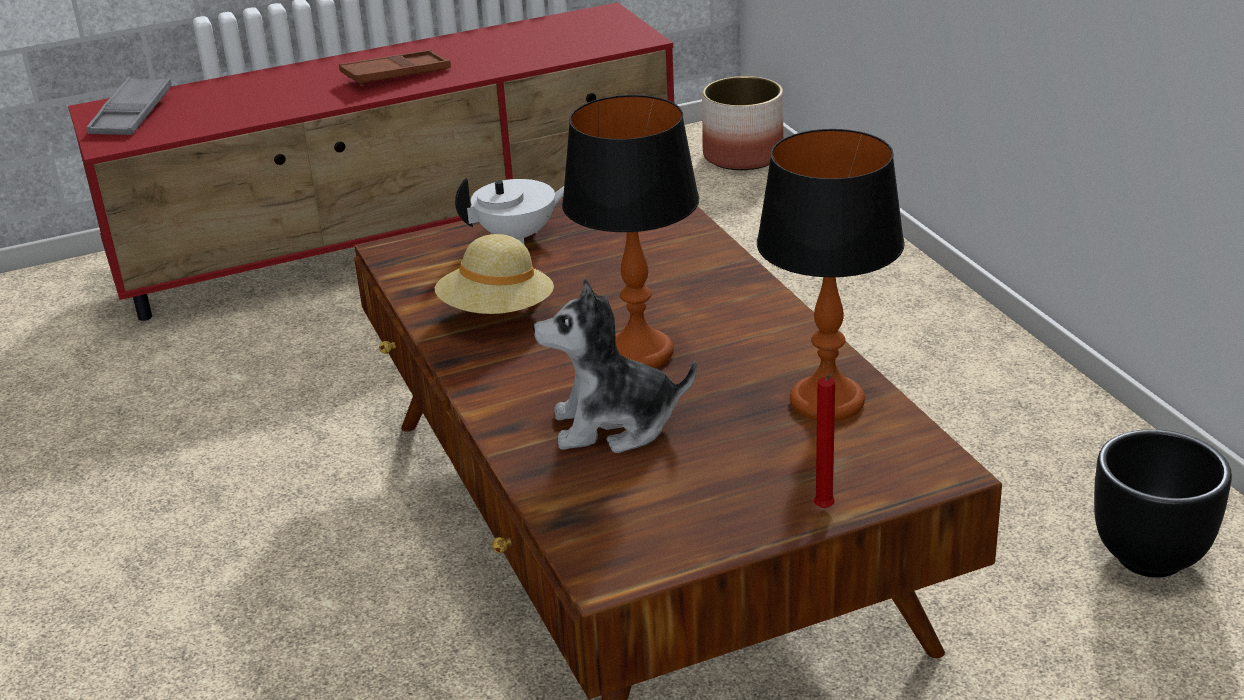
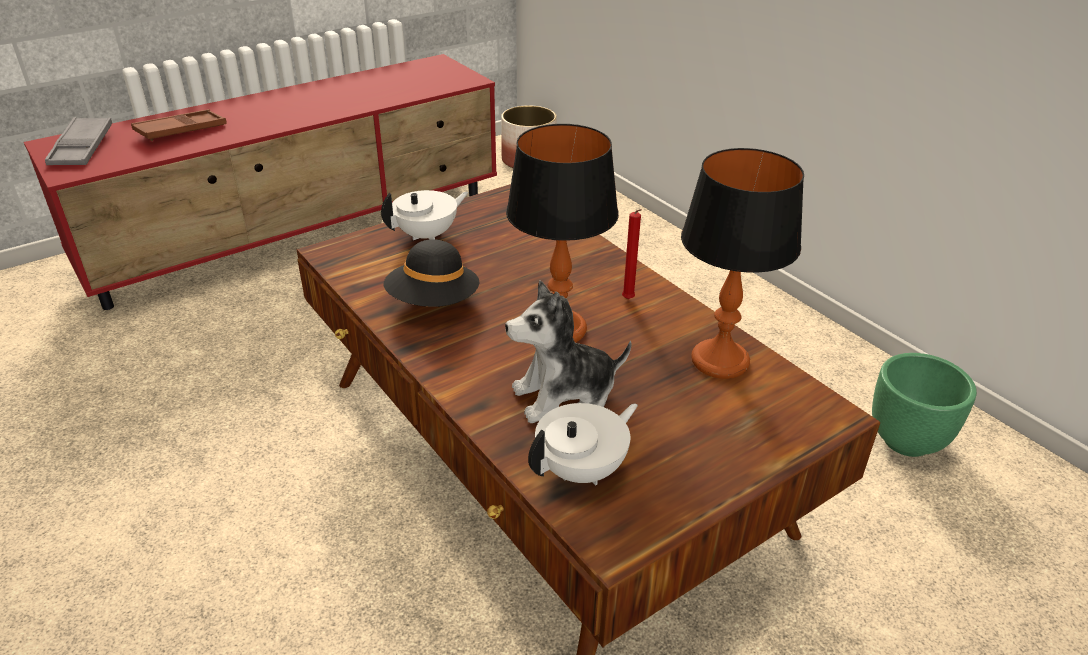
camera: 15 degrees left, 5 degrees up
(396, 75) = (294, 110): brown tray -> brown tray (181, 131)
(497, 313) = (433, 302): beige hat -> black hat
(602, 501) = (582, 470): none -> white teapot
(824, 510) = (762, 460): red candle -> red candle (628, 300)
(1151, 558) = (907, 441): black planter -> green planter

